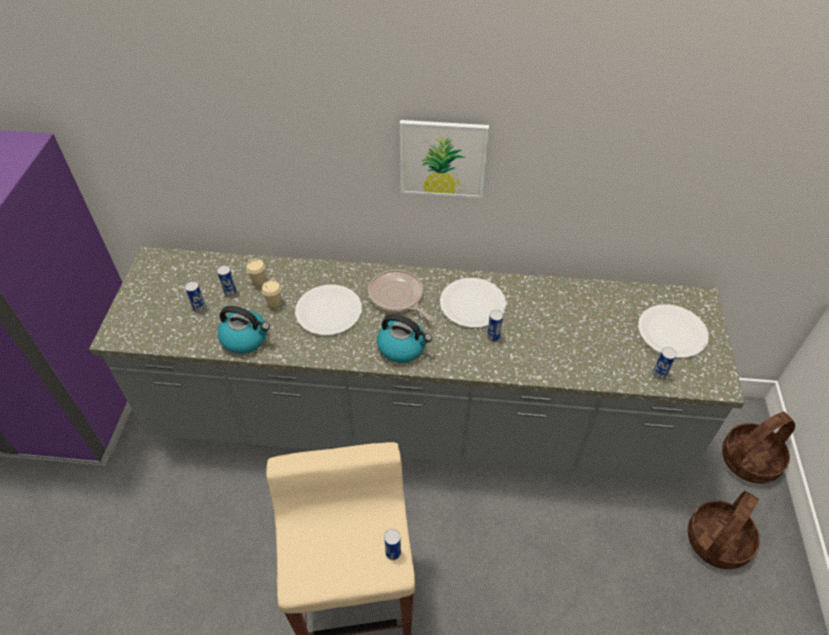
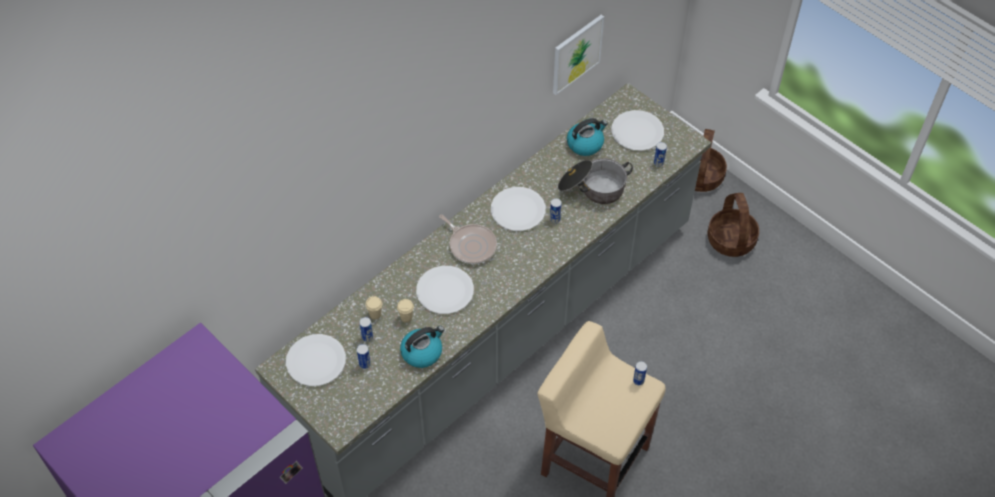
camera: 50 degrees left, 5 degrees up
(177, 276) = (316, 361): none -> white plate
(397, 297) = (471, 245): frying pan -> frying pan turned 135 degrees counterclockwise
(402, 347) = (516, 271): kettle -> kettle (585, 144)
(443, 158) = (460, 129): picture -> picture (576, 54)
(563, 341) = (592, 188): none -> cooking pot

